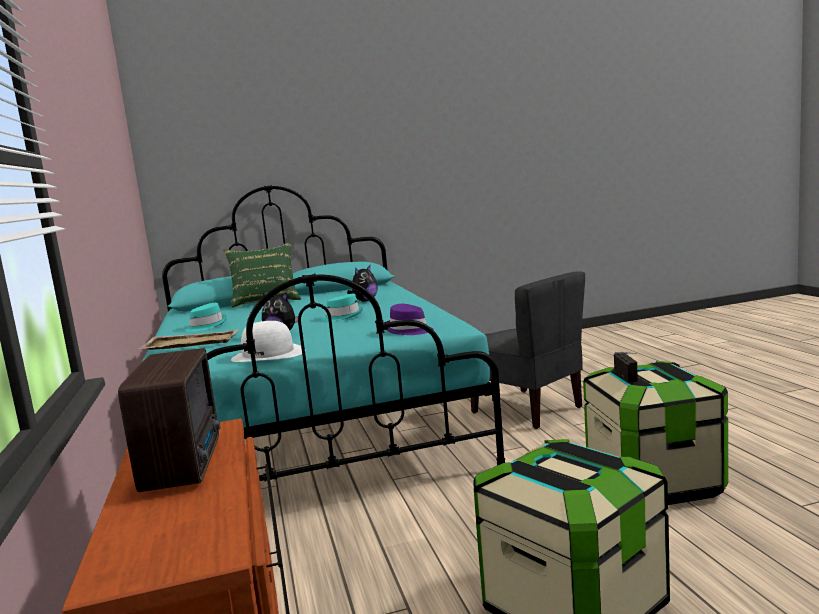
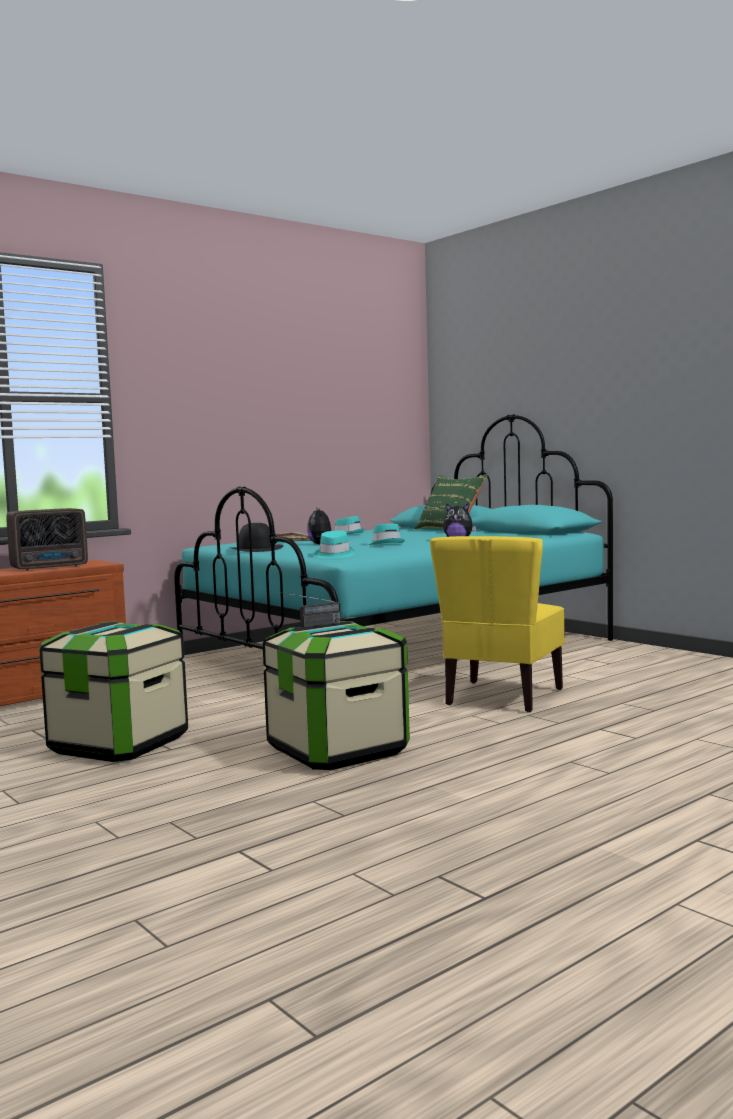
camera: 65 degrees right, 5 degrees down
(268, 354) = (256, 549): white hat -> black hat
(409, 330) = (334, 555): purple hat -> turquoise hat
(528, 409) = (502, 697): grey chair -> yellow chair

